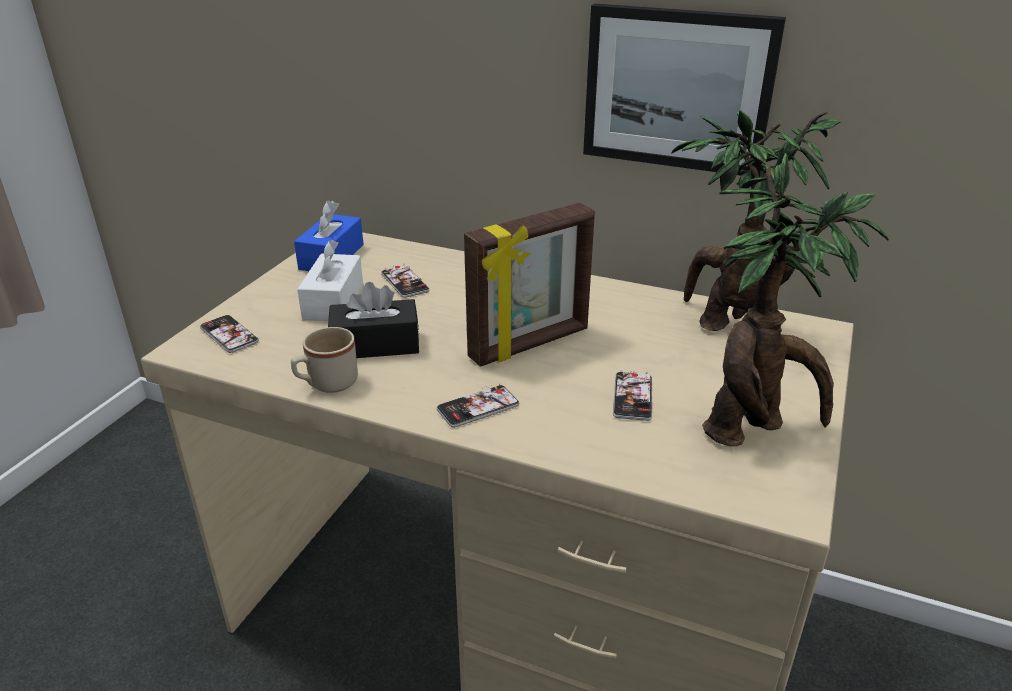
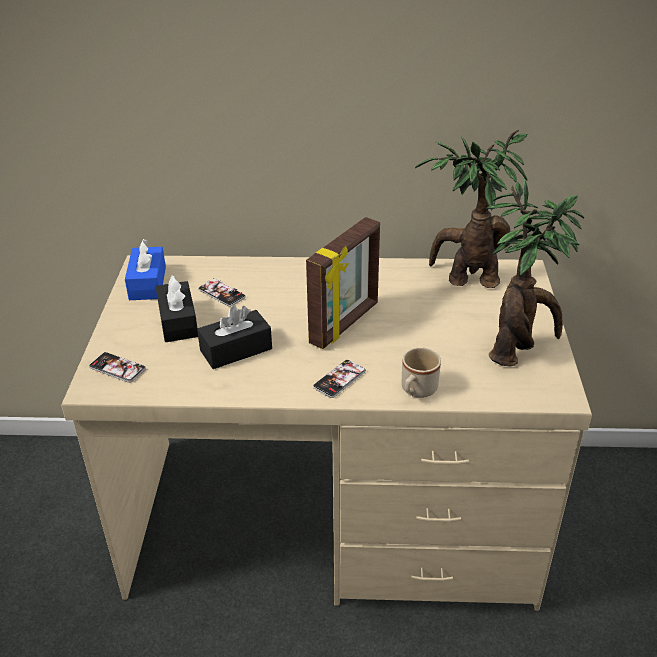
camera: 20 degrees left, 5 degrees up
(326, 384) = (222, 388): beige mug -> beige mug (416, 391)
(333, 301) = (178, 321): white tissue box -> black tissue box
(632, 397) = (434, 347): phone -> none
(677, 89) = (408, 119): picture -> none

